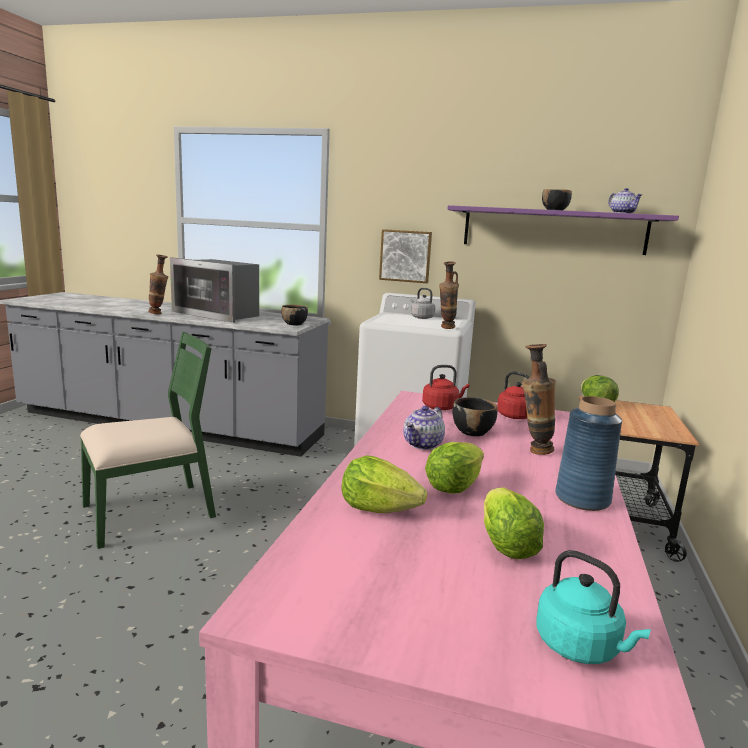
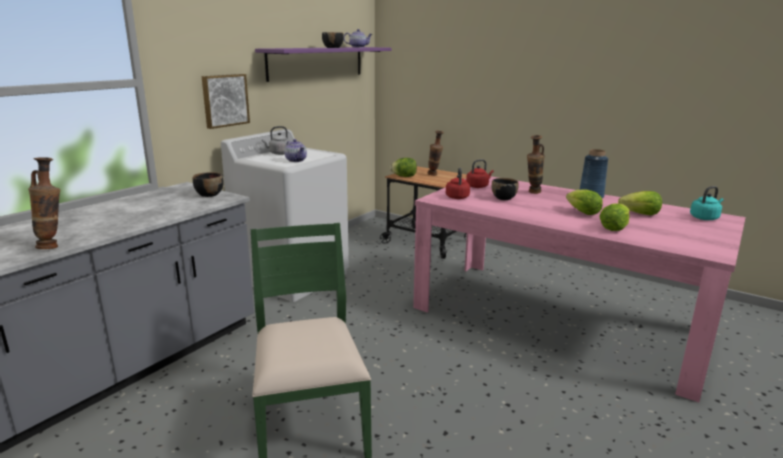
camera: 70 degrees left, 5 degrees up
(218, 314) = (104, 218): microwave -> none
(423, 444) = (525, 209): teapot -> teapot (296, 160)
(446, 328) = (331, 154): vase -> vase (434, 175)

